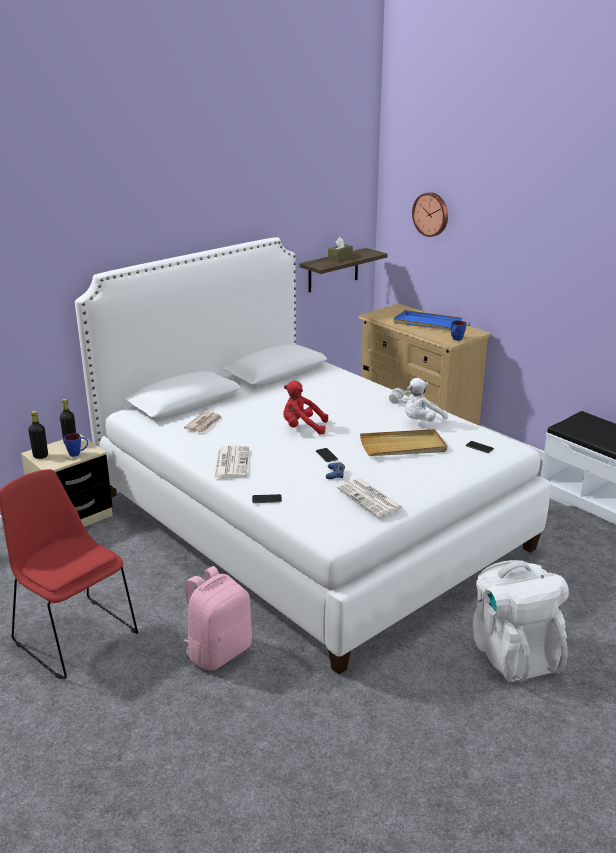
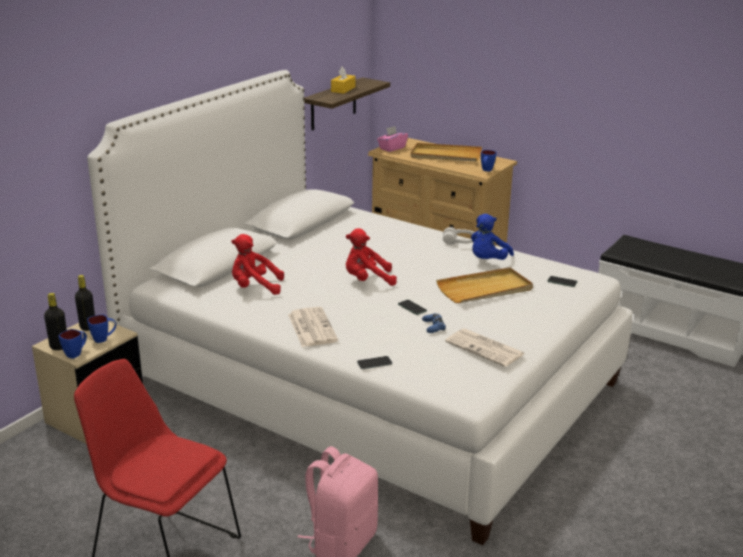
camera: 15 degrees left, 0 degrees up
(50, 463) = (76, 353): none -> blue mug
(204, 424) = (255, 287): newspaper -> red plush toy
(340, 257) = (343, 89): brown tissue box -> yellow tissue box
(382, 313) = (392, 148): none -> pink tissue box
(421, 421) = (487, 261): white plush toy -> blue plush toy
(427, 323) = (445, 155): blue tray -> beige tray
(431, 214) = (440, 37): wall clock -> none
(512, 653) = (644, 492): white backpack -> none

